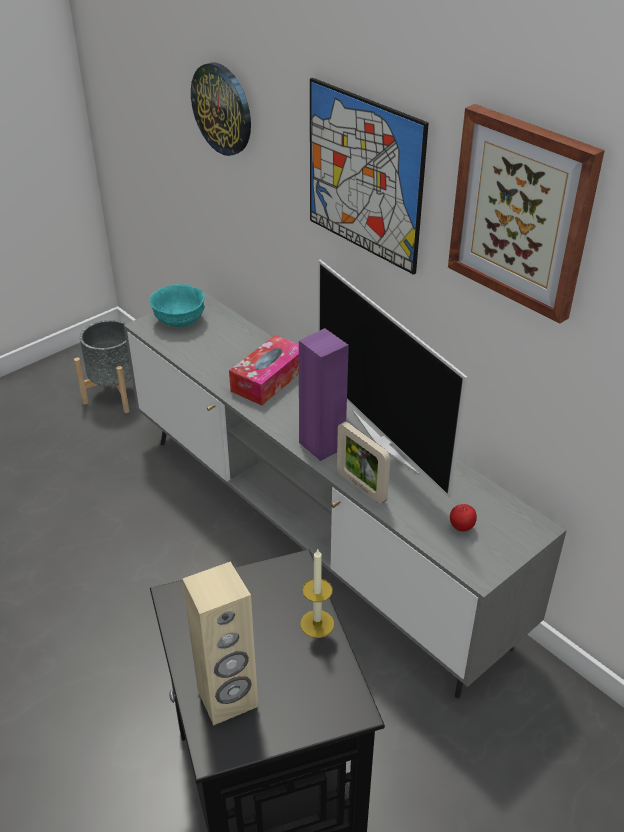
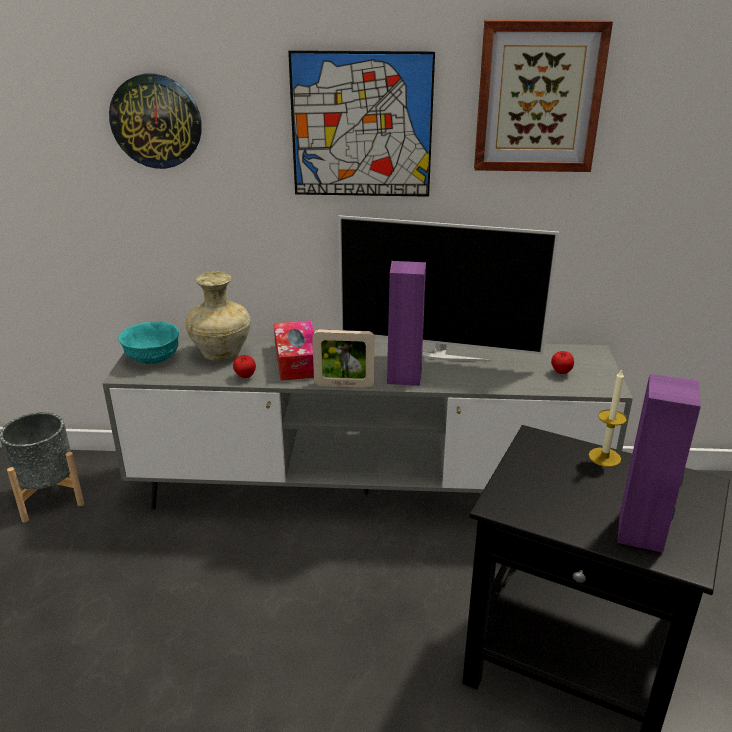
camera: 45 degrees left, 10 degrees down
(212, 373) = (245, 377): none -> apple
(228, 699) = (641, 532): beige speaker -> purple speaker
(229, 342) = (222, 353): none -> beige vase
(361, 487) = (470, 385): picture frame -> picture frame (344, 385)

